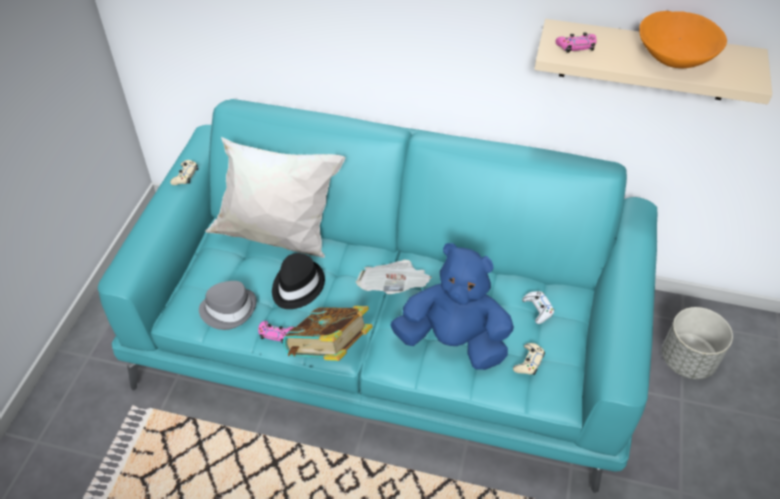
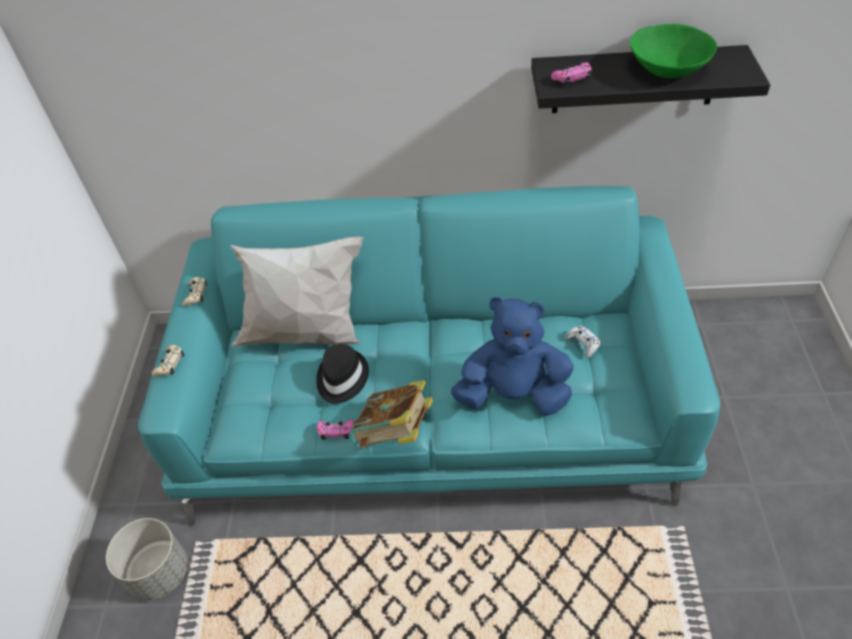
camera: 10 degrees left, 0 degrees up
(229, 309) = (279, 418): grey hat -> none
(394, 289) = (438, 357): newspaper -> none
(528, 362) = (592, 396): beige game controller -> beige game controller (169, 364)
(646, 60) = (634, 80): beige shelf -> black shelf
(674, 57) = (667, 69): orange bowl -> green bowl
(687, 360) = (717, 359): grey planter -> grey planter (159, 573)

